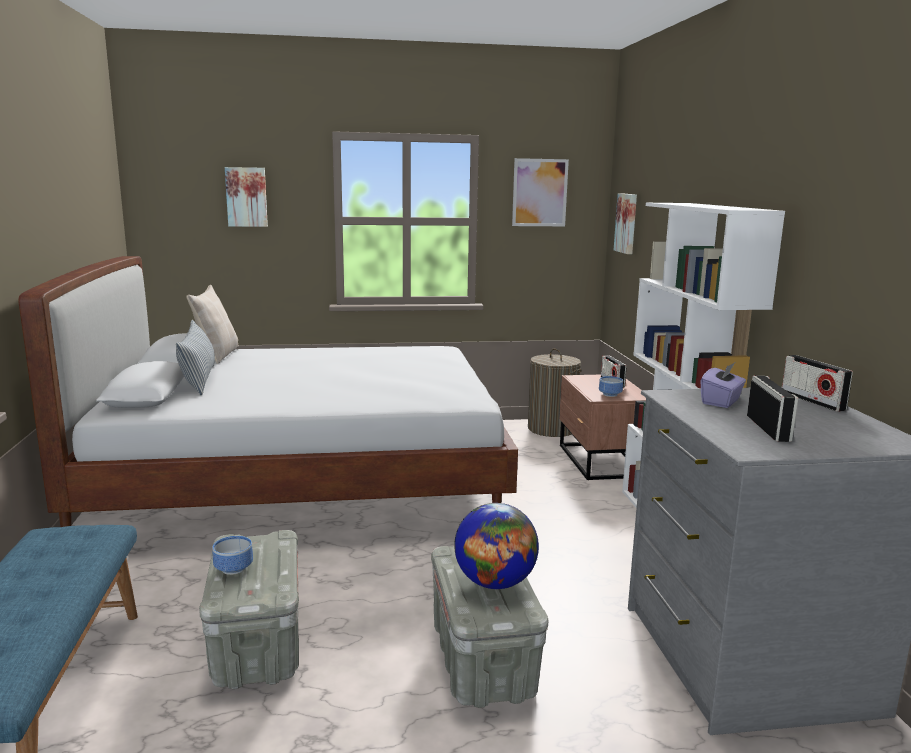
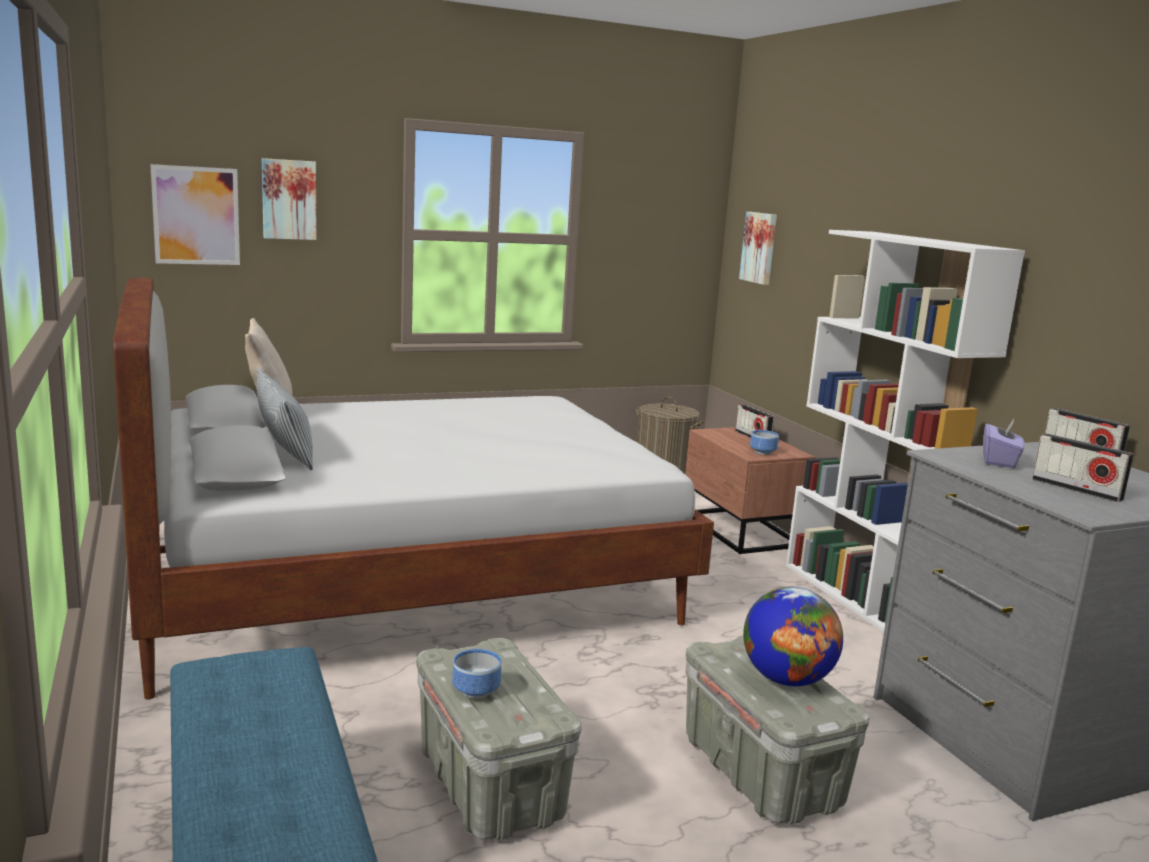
camera: 15 degrees left, 0 degrees up
(539, 192) = (650, 206): picture -> picture (196, 215)
(768, 428) = (1076, 489): radio -> radio turned 150 degrees clockwise

